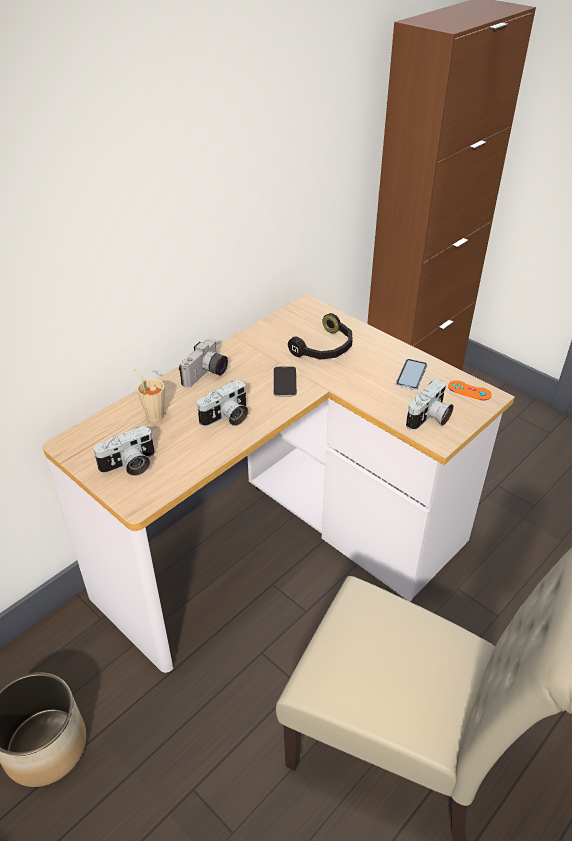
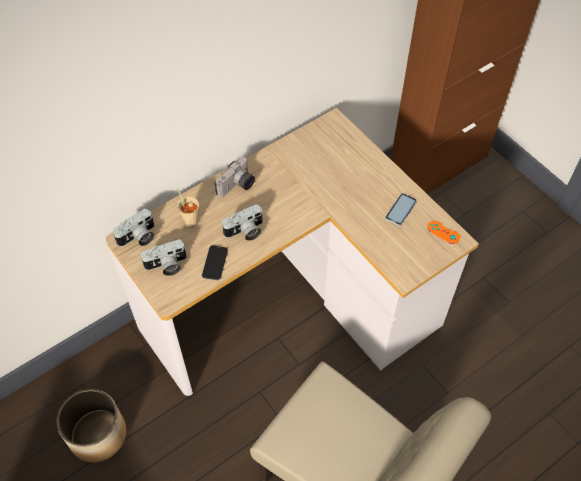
camera: 10 degrees right, 15 degrees up
(285, 382) = (297, 202): phone -> phone (215, 263)
(325, 348) = (338, 171): black headphones -> none
(429, 419) = (402, 256): camera -> camera (138, 237)

